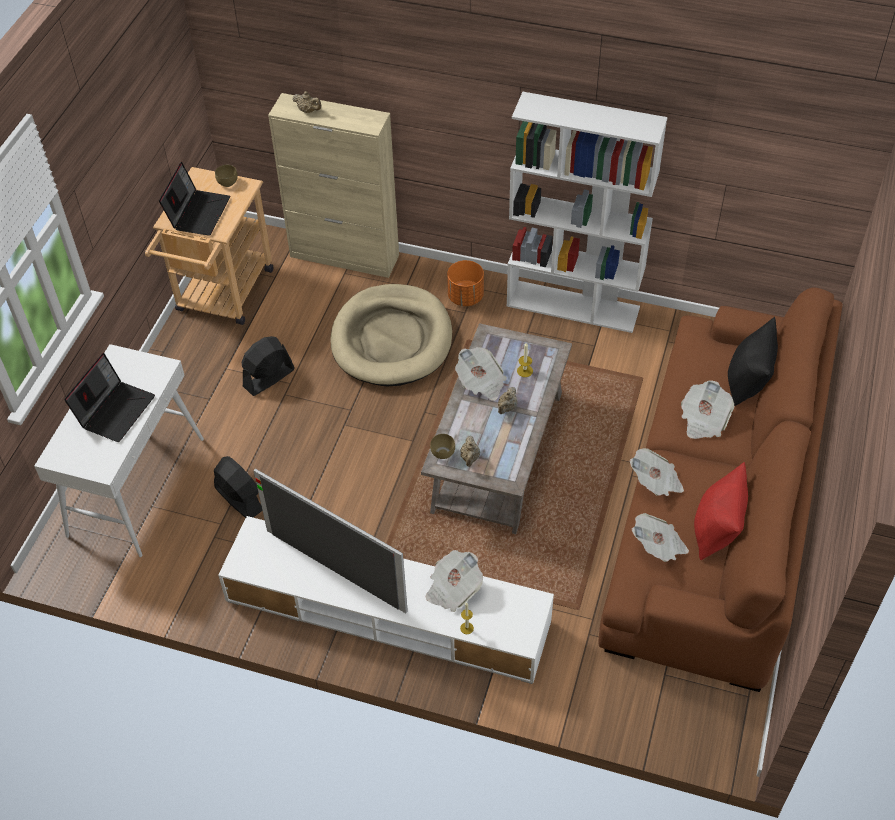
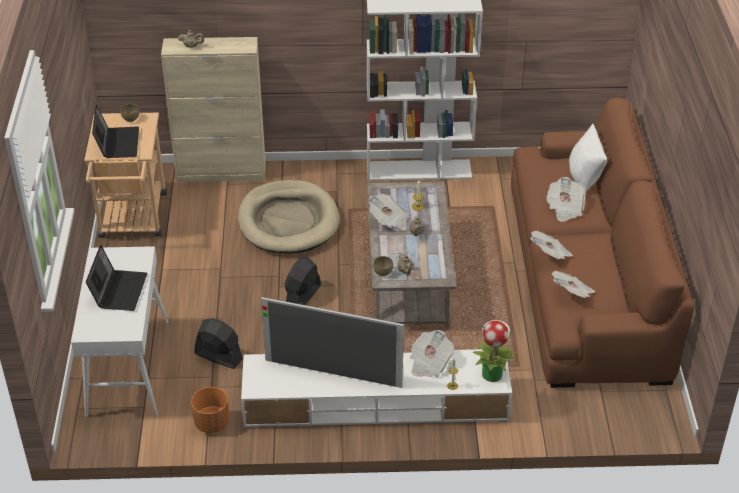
camera: 20 degrees left, 10 degrees down
(268, 378) = (201, 268): black fan -> black fan (302, 296)
(465, 297) = (332, 181): orange planter -> orange planter (212, 423)
(521, 625) = (492, 373): none -> potted plant
(716, 530) = (607, 274): red pillow -> none
(747, 382) = (584, 178): black pillow -> white pillow

